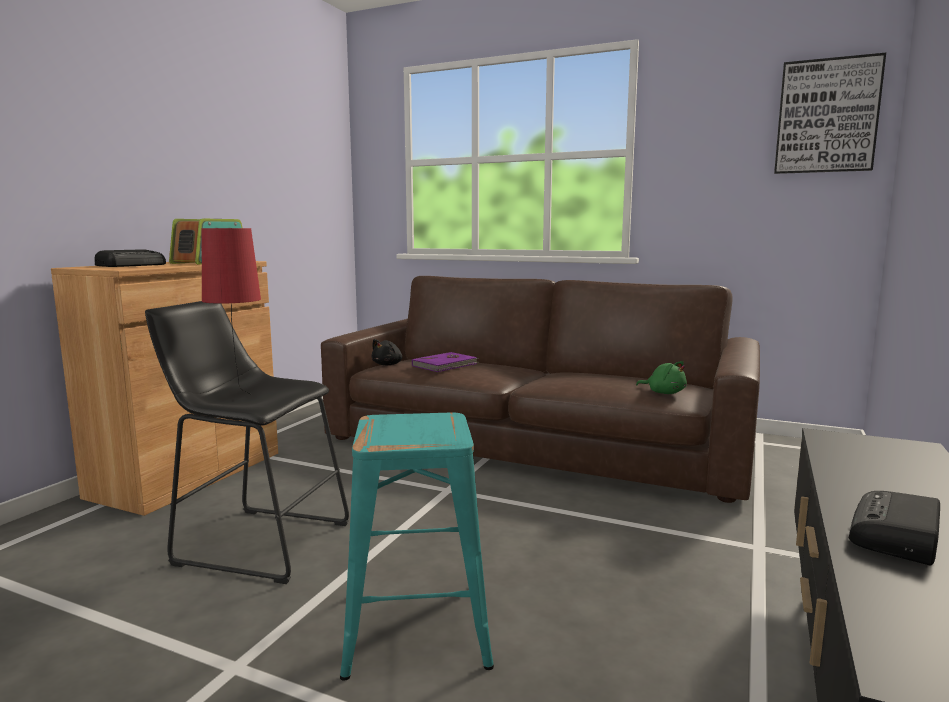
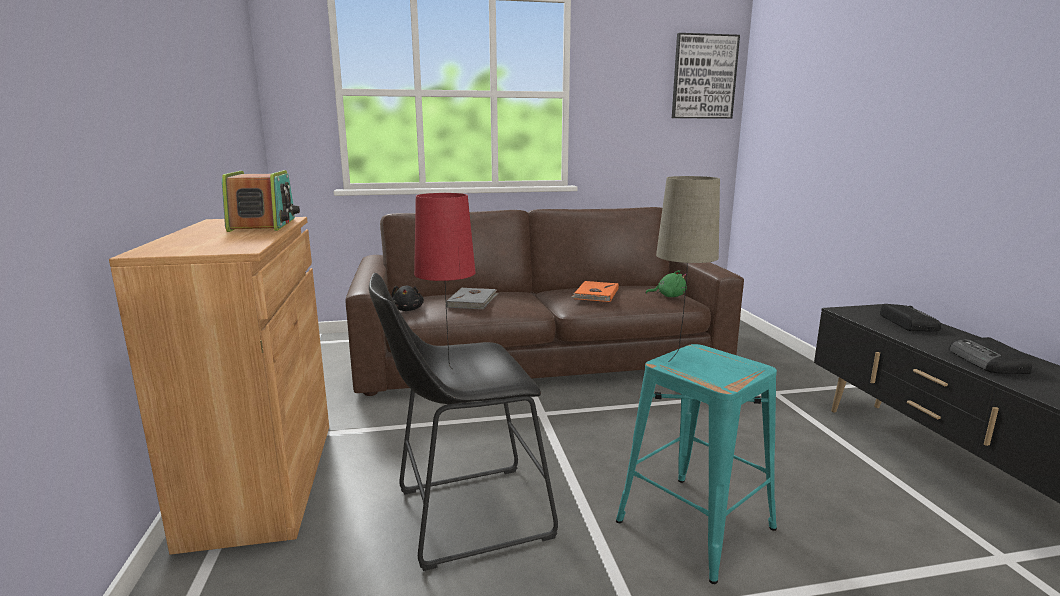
camera: 35 degrees left, 5 degrees up
(133, 265) = (205, 241): radio -> radio (907, 323)
(404, 418) = (679, 358): none -> beige table lamp
(446, 365) = (473, 301): purple book -> grey book
(577, 377) = (595, 294): none -> orange book

